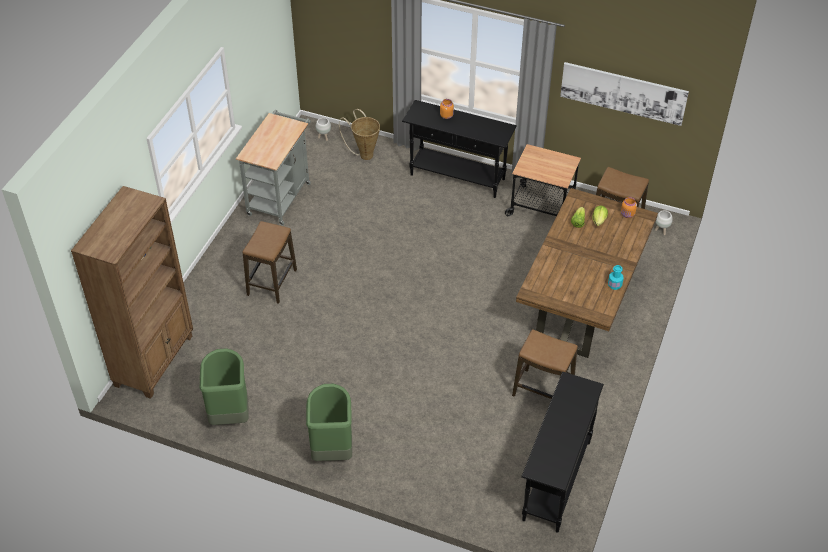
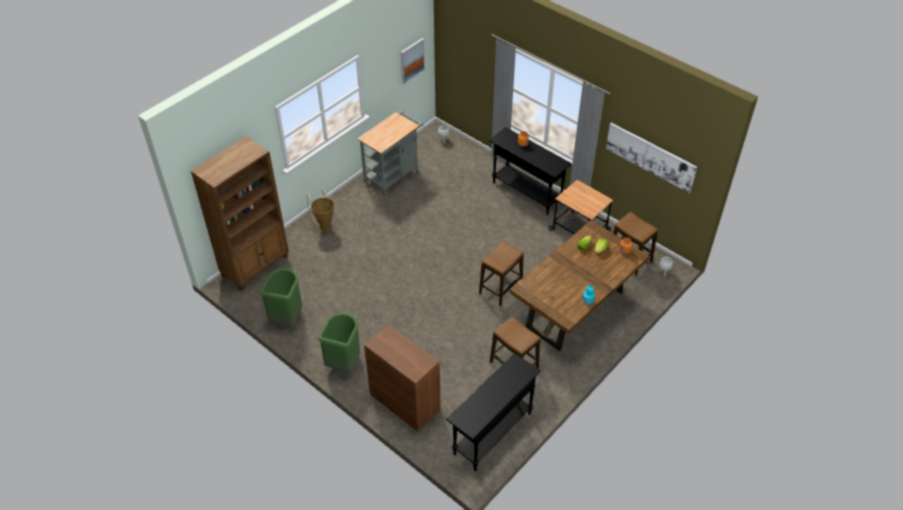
camera: 20 degrees right, 0 degrees up
(272, 282) = (359, 234): stool -> stool (500, 288)
(273, 41) = (412, 60): none -> picture
(364, 154) = (466, 159): basket -> basket (325, 226)
(432, 475) = (404, 402): none -> brown cabinet

